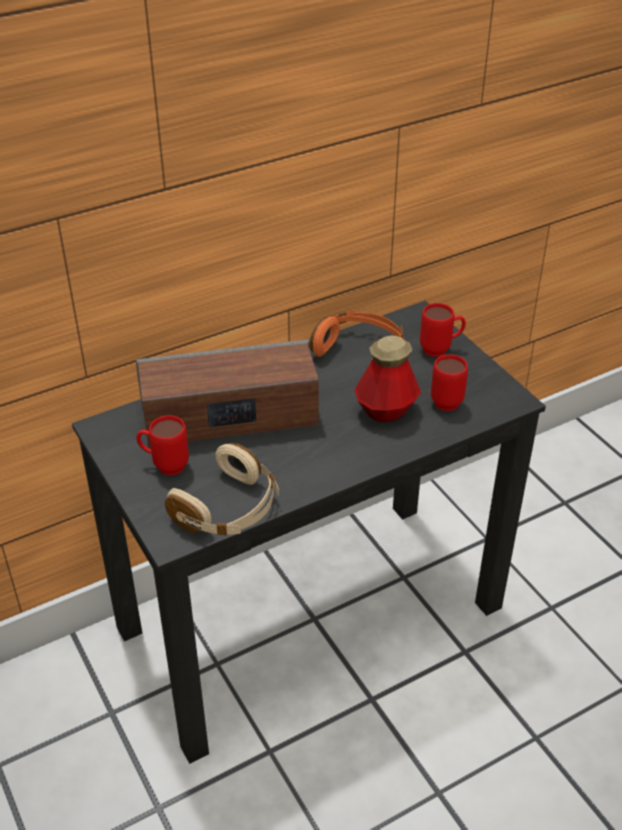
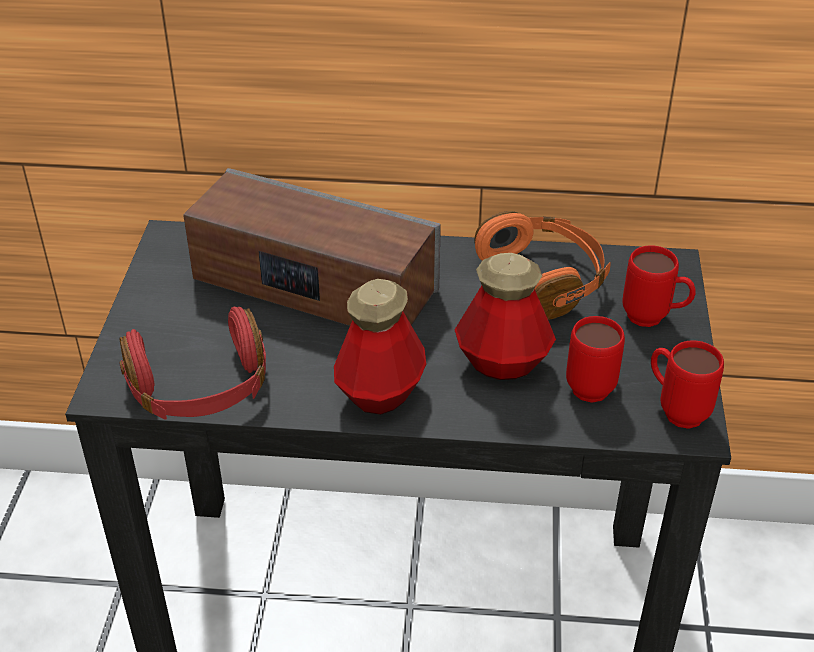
camera: 35 degrees right, 0 degrees up
(164, 465) = (187, 307): red mug -> red mug (675, 410)
(229, 509) = (200, 388): beige headphones -> red headphones
(337, 459) = (380, 393): none -> bottle

